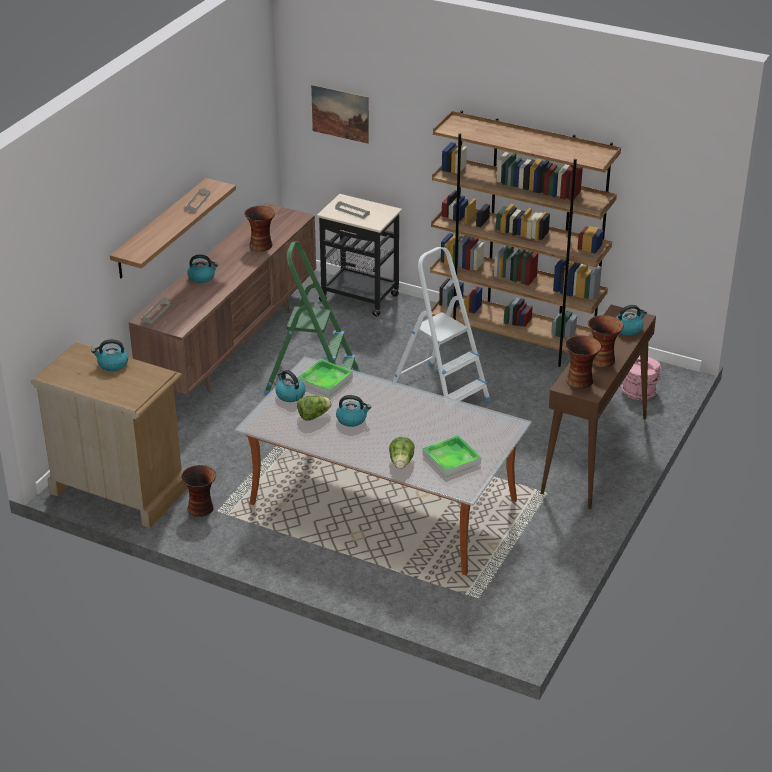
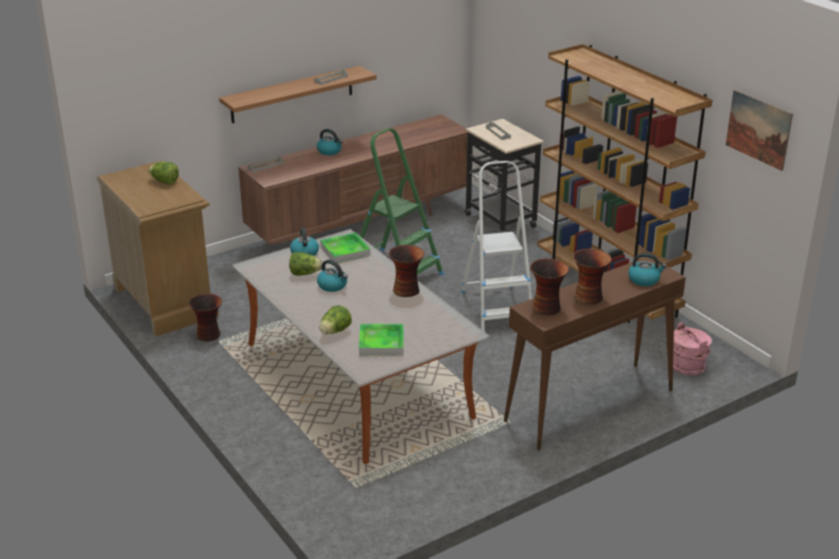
camera: 30 degrees right, 5 degrees down
(112, 364) = (164, 182): kettle -> lettuce
(261, 245) = (402, 141): vase -> vase (407, 290)
(340, 113) = (509, 40): picture -> picture (758, 129)

